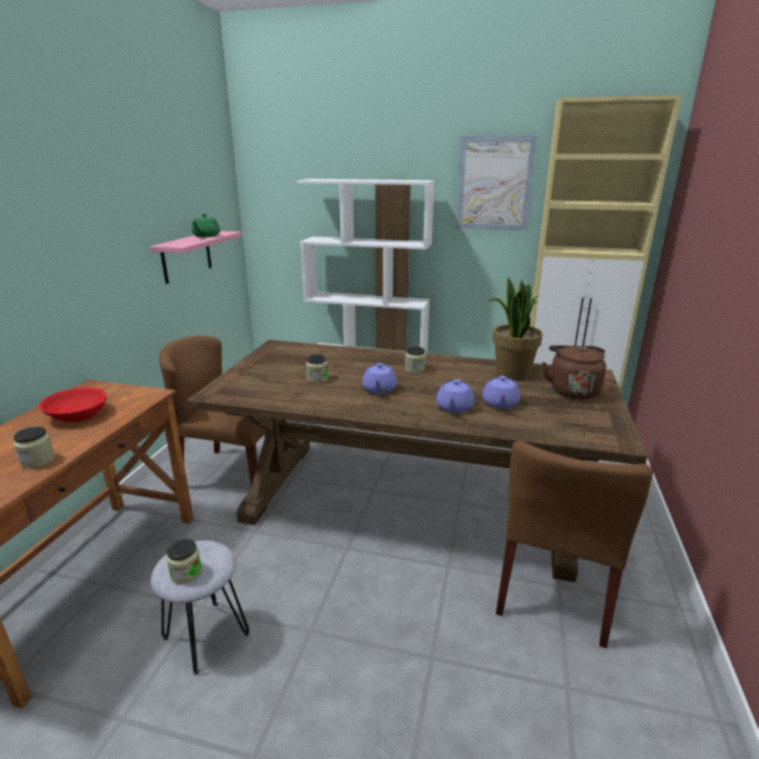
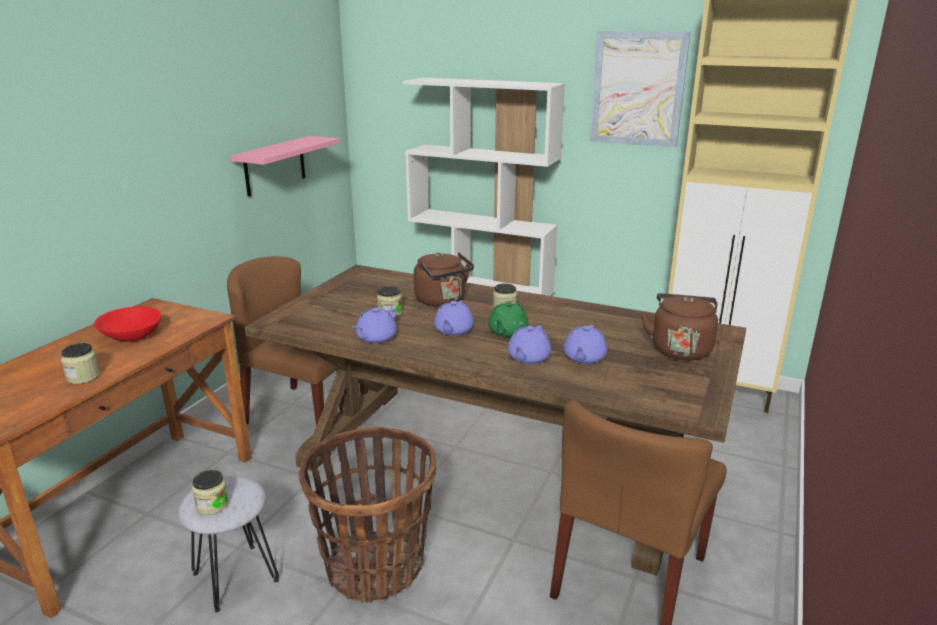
camera: 10 degrees right, 0 degrees up
(206, 236) = (297, 143): green teapot -> green teapot (507, 332)
(313, 401) = (375, 338): none -> purple teapot
(335, 607) = (375, 566): none -> basket
(358, 365) = (442, 301): none -> brown kettle
(511, 374) = (617, 324): potted plant -> none

